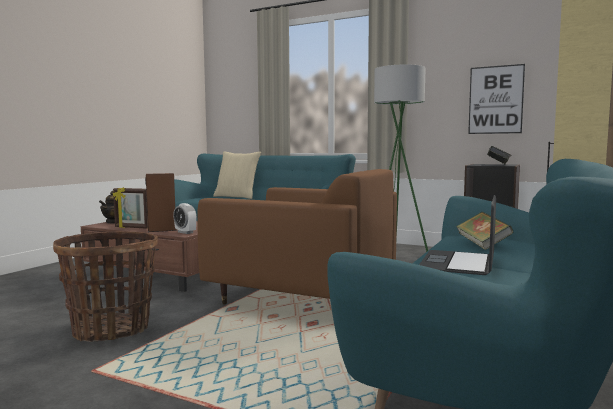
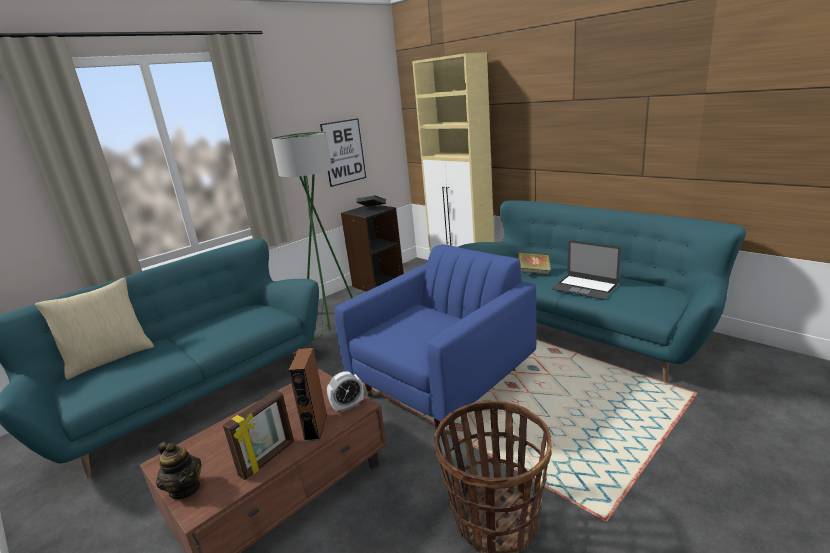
camera: 70 degrees left, 15 degrees up
(304, 298) = (443, 383): brown armchair -> blue armchair

